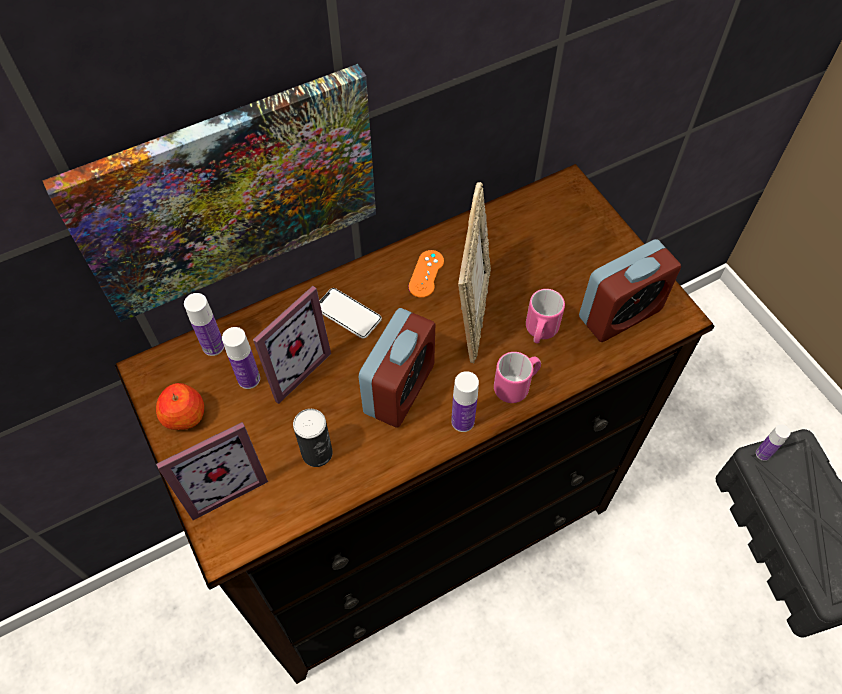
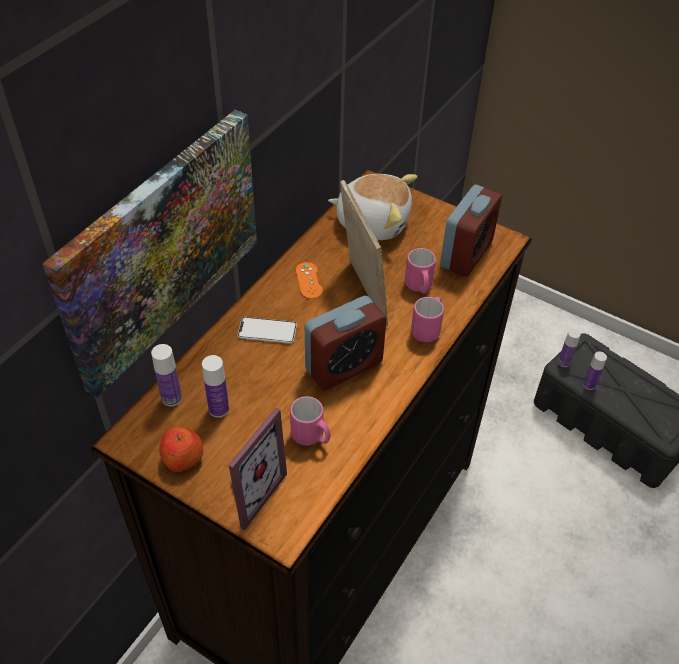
camera: 30 degrees left, 10 degrees down
(289, 366) = (246, 386): picture frame -> none
(317, 453) = (311, 437): can -> pink mug
(399, 389) = (344, 366): alarm clock -> alarm clock turned 60 degrees clockwise
(462, 421) = (406, 368): bottle -> bottle (589, 384)
(540, 230) = (373, 221): none -> plush toy

